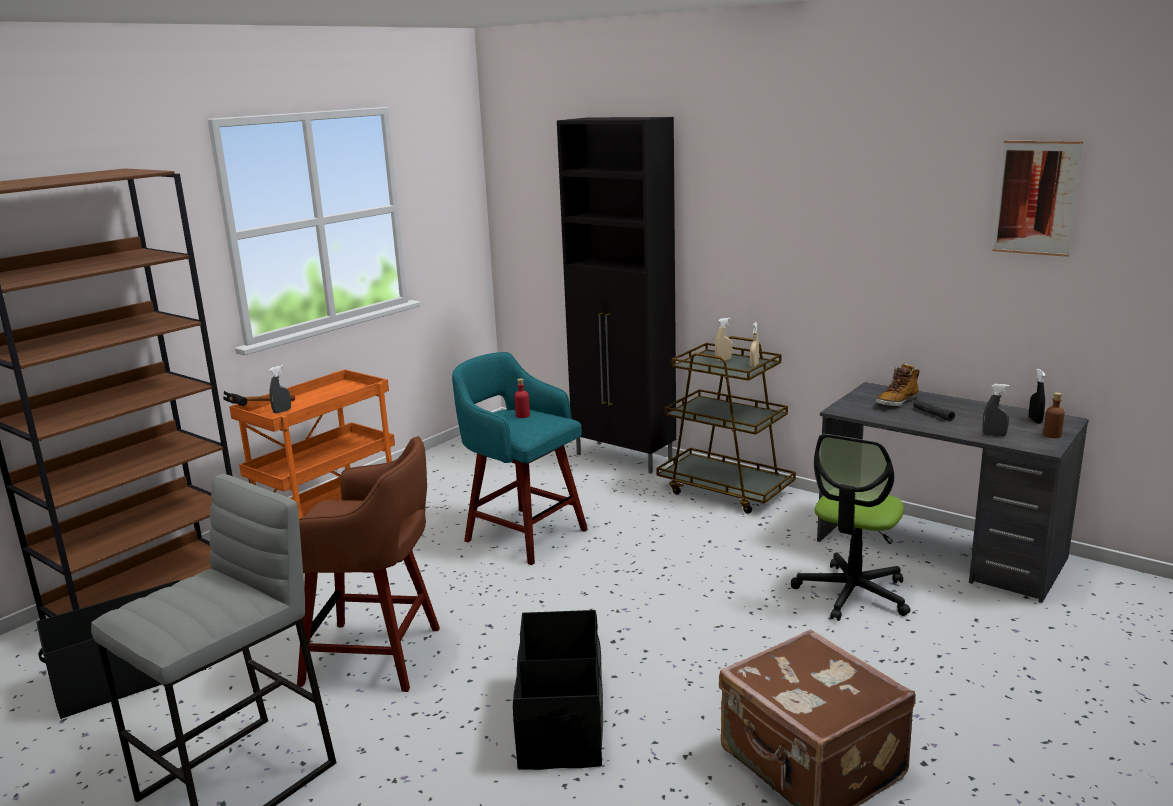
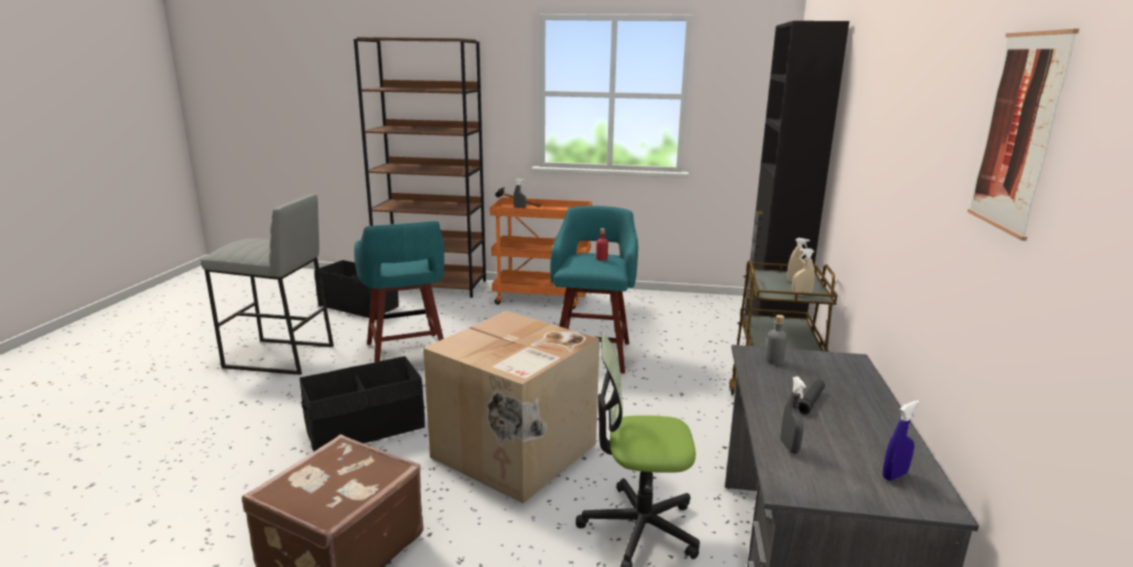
camera: 60 degrees right, 0 degrees up
(376, 656) = (407, 354): brown stool -> turquoise stool
(693, 626) = (514, 452): none -> cardboard box
(860, 407) = (774, 361): none -> grey bottle
(897, 402) = (823, 378): boot -> none
(1035, 420) = (894, 475): black spray bottle -> blue spray bottle
(1052, 435) = (849, 492): brown bottle -> none

